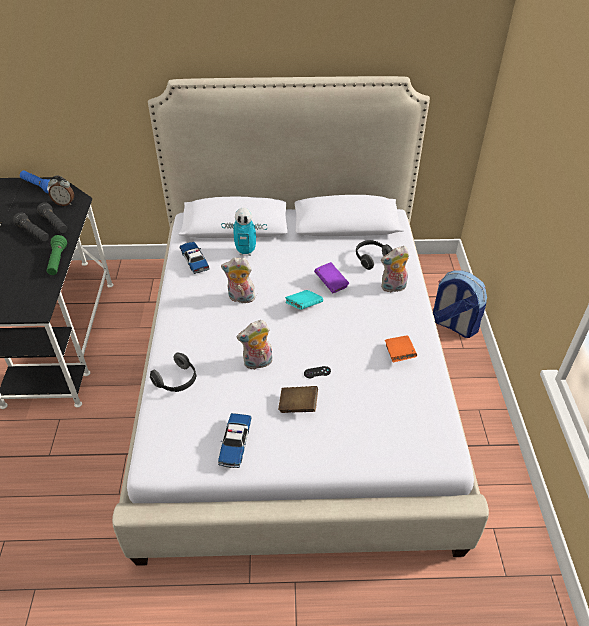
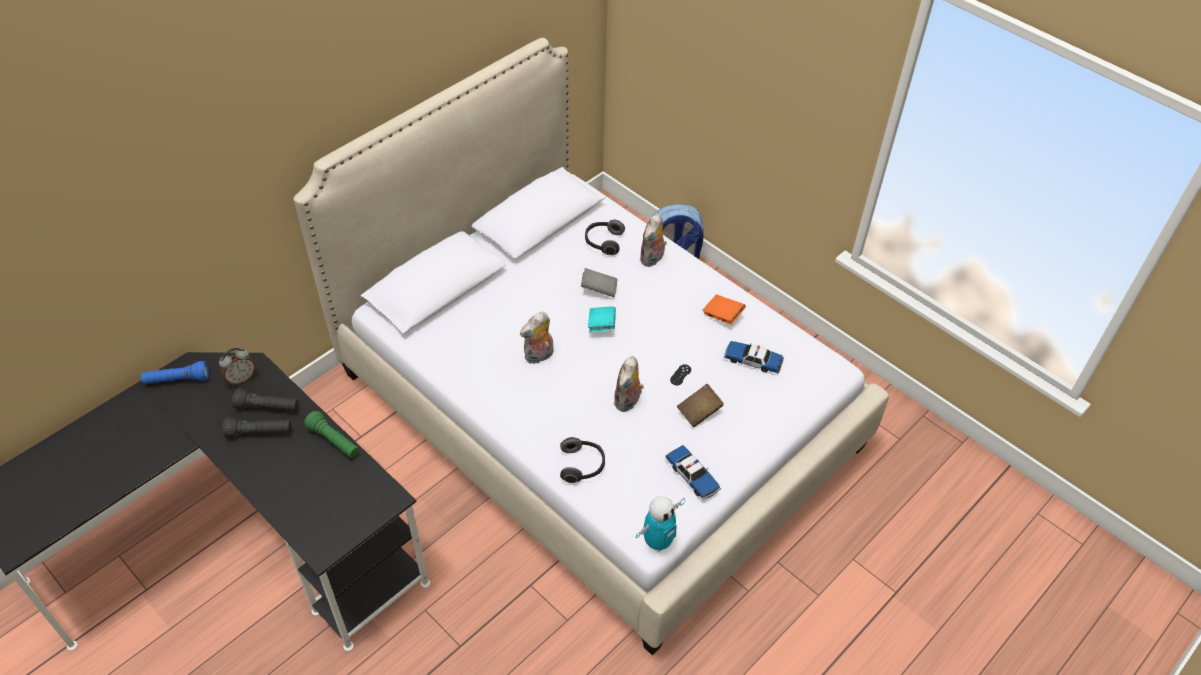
camera: 45 degrees left, 5 degrees up
(194, 261) = (447, 350): toy car -> toy car (752, 360)
(246, 252) = (484, 308): toy robot -> toy robot (658, 542)
(331, 284) = (599, 289): purple book -> grey book

